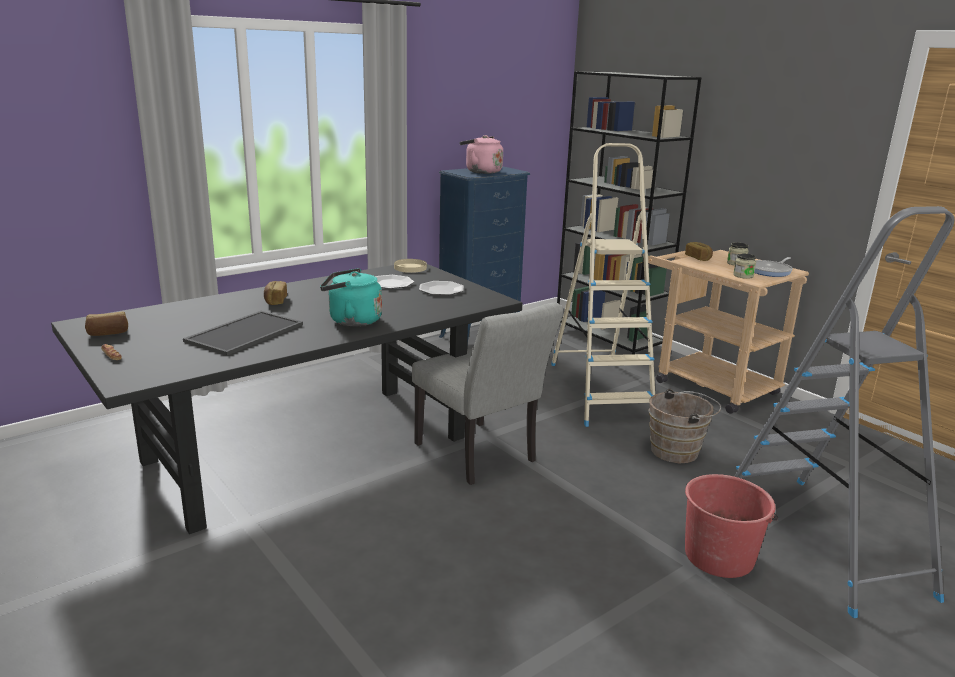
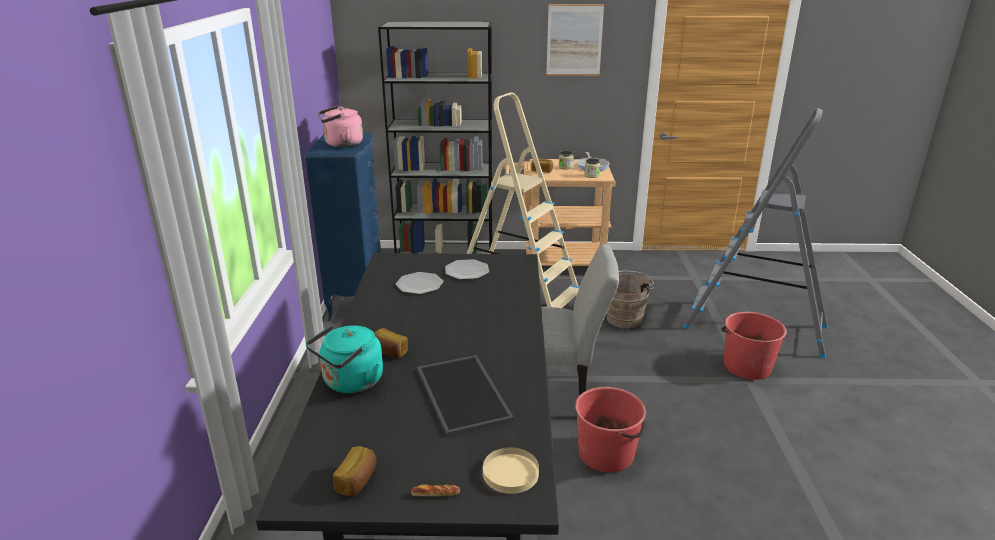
camera: 50 degrees left, 5 degrees up
(351, 321) = (494, 332): turquoise kettle -> turquoise kettle (350, 383)
(410, 268) = (389, 263): beige plate -> beige plate (510, 473)
(431, 512) = (607, 453): none -> red bucket
(793, 107) = (574, 40): none -> picture

